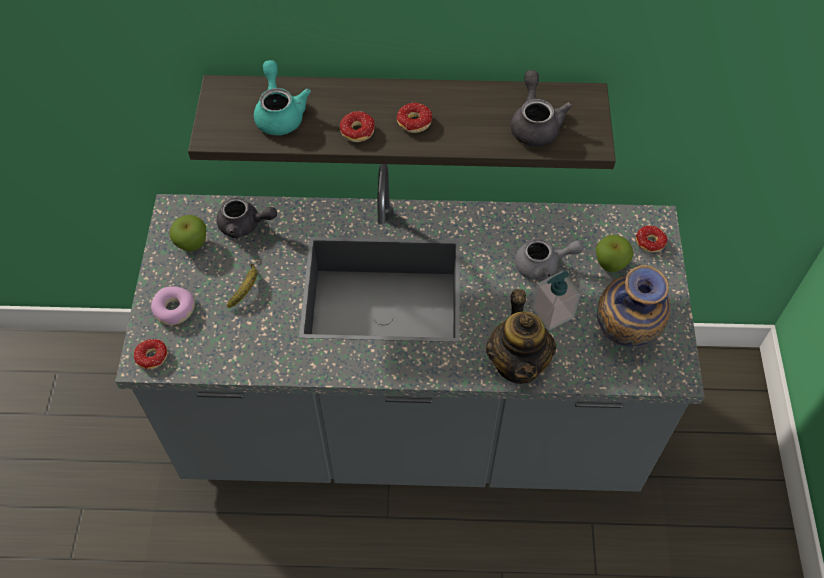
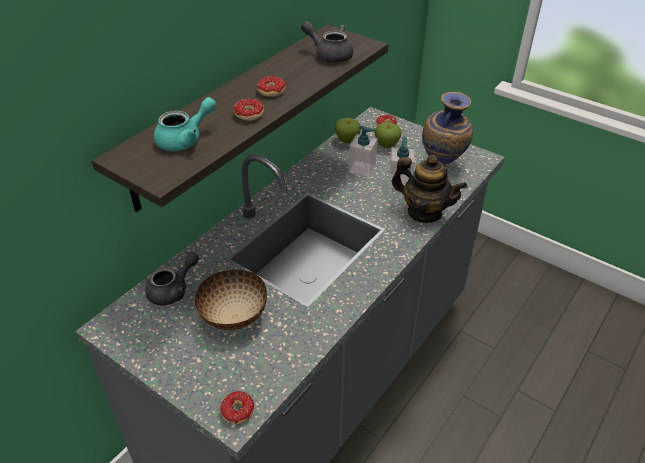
camera: 55 degrees left, 15 degrees down
(174, 310) = (205, 373): donut -> none
(192, 244) = (154, 331): apple -> apple (347, 140)
(246, 288) = (233, 317): banana -> bowl
(279, 113) = (185, 139): turquoise teapot -> turquoise teapot turned 120 degrees clockwise
(543, 265) = (362, 169): grey teapot -> soap dispenser

